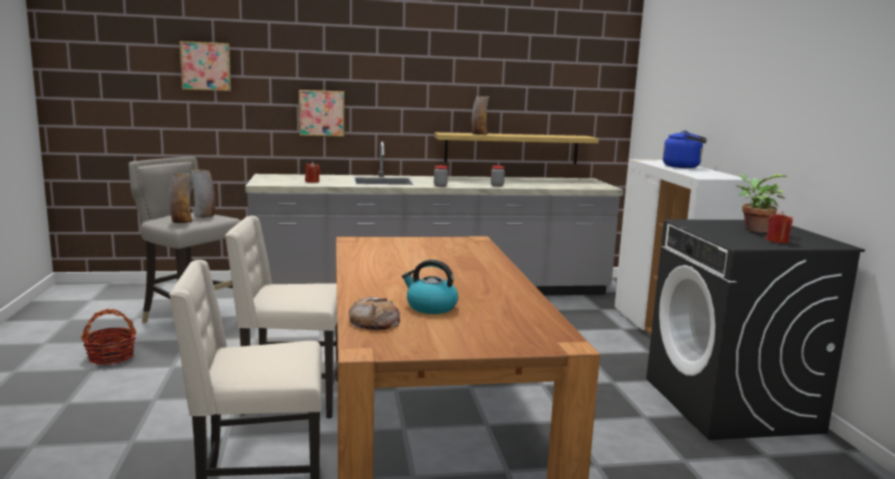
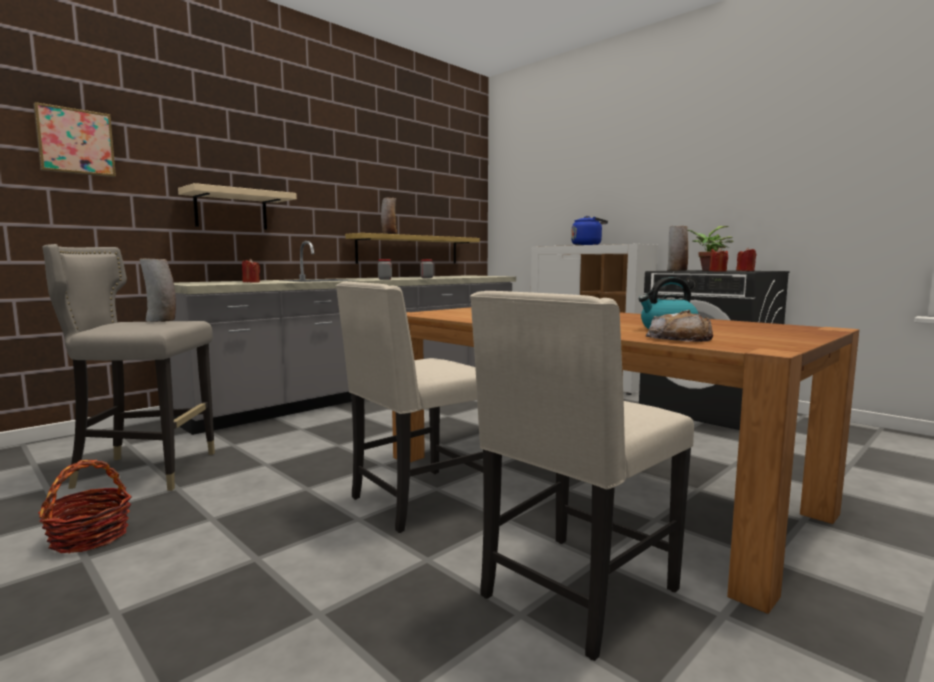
camera: 35 degrees left, 5 degrees down
(181, 221) = (147, 325): vase -> vase (676, 270)
(321, 113) = (231, 210): picture -> beige shelf
(724, 237) = (717, 271): none -> red candle

